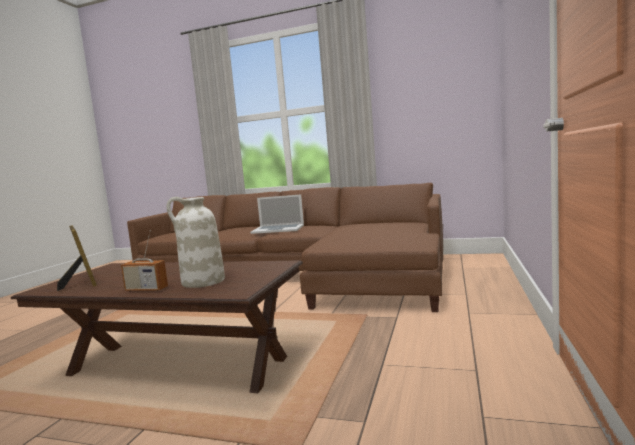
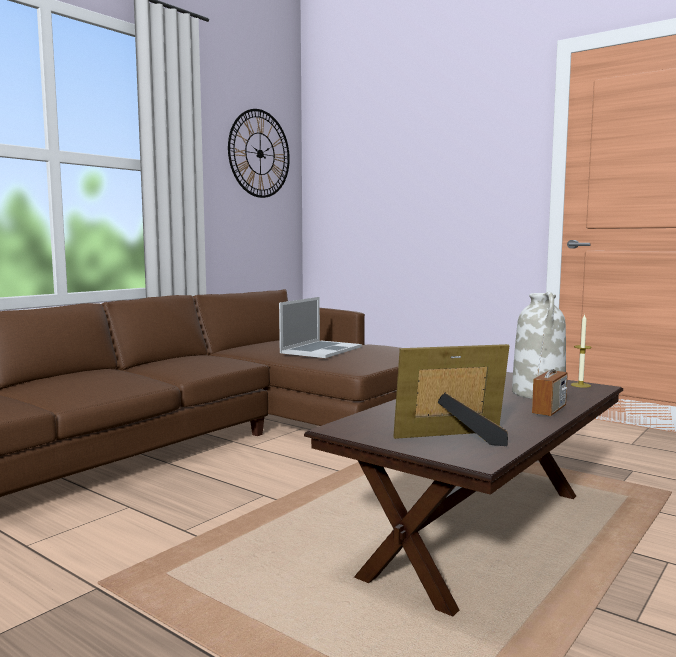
camera: 70 degrees left, 0 degrees up
(244, 287) = (580, 385): none -> candle
(278, 229) = (162, 367): laptop -> laptop (320, 350)
(442, 73) = (259, 153): none -> wall clock

